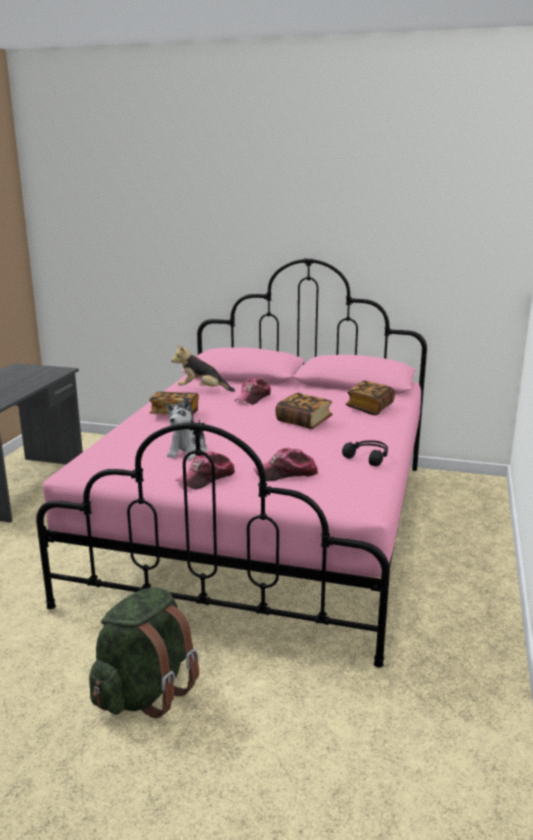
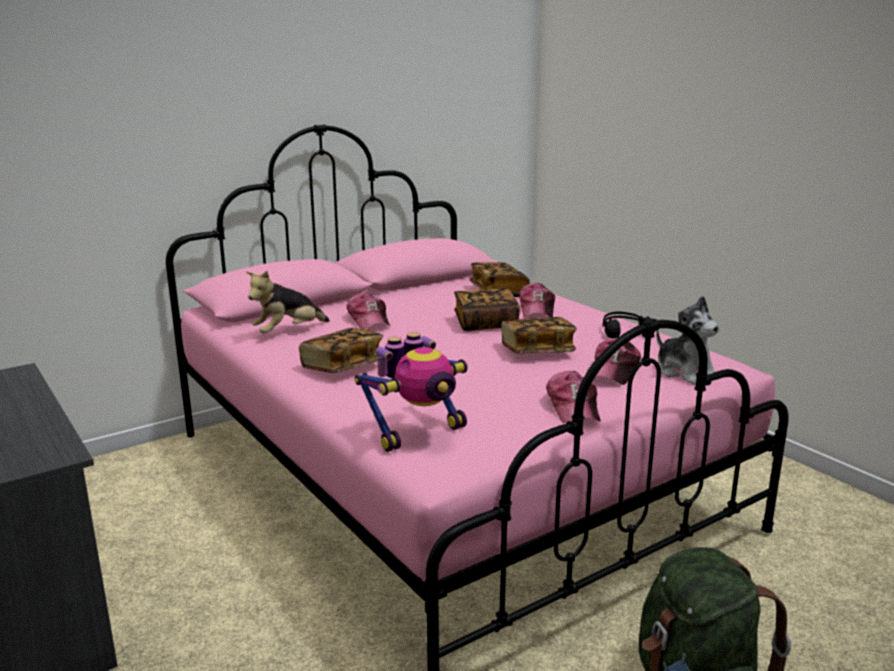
camera: 50 degrees left, 0 degrees up
(115, 454) = (417, 433): none -> toy robot
(188, 451) = (477, 394): plush toy -> plush toy (685, 371)
(281, 446) = (537, 351): none -> book
(358, 426) = (537, 310): none -> cap

